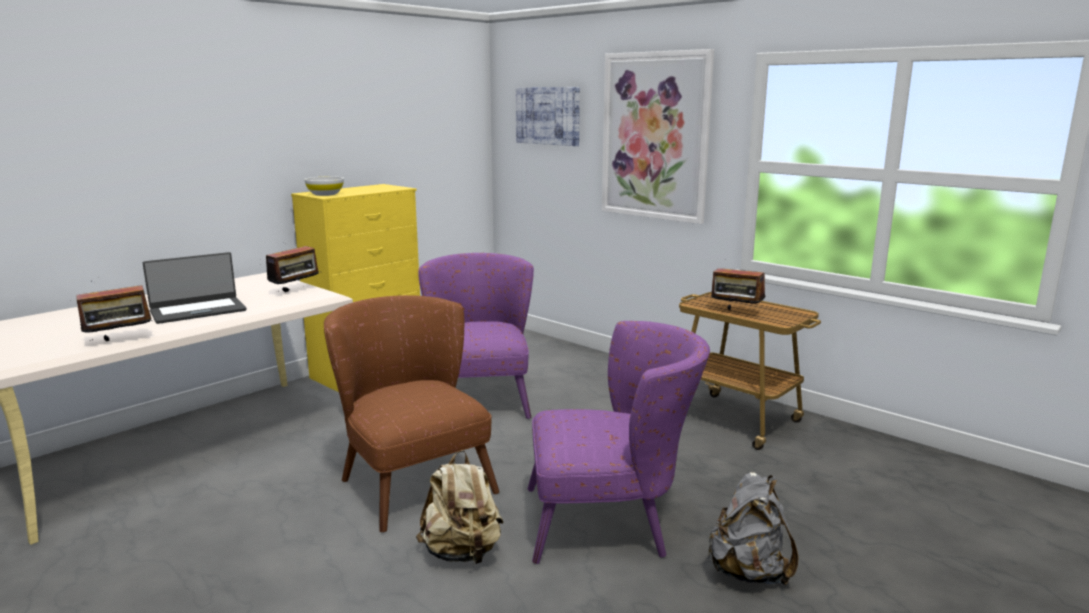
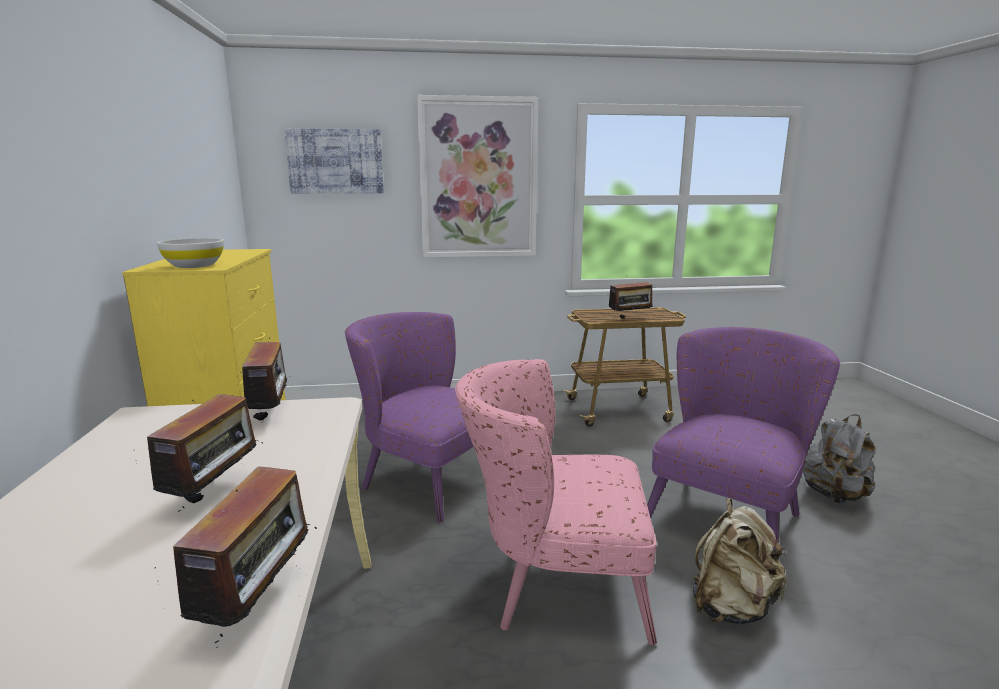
camera: 50 degrees left, 0 degrees up
(198, 310) = (215, 494): laptop -> radio
(411, 480) = (553, 581): brown armchair -> pink armchair

